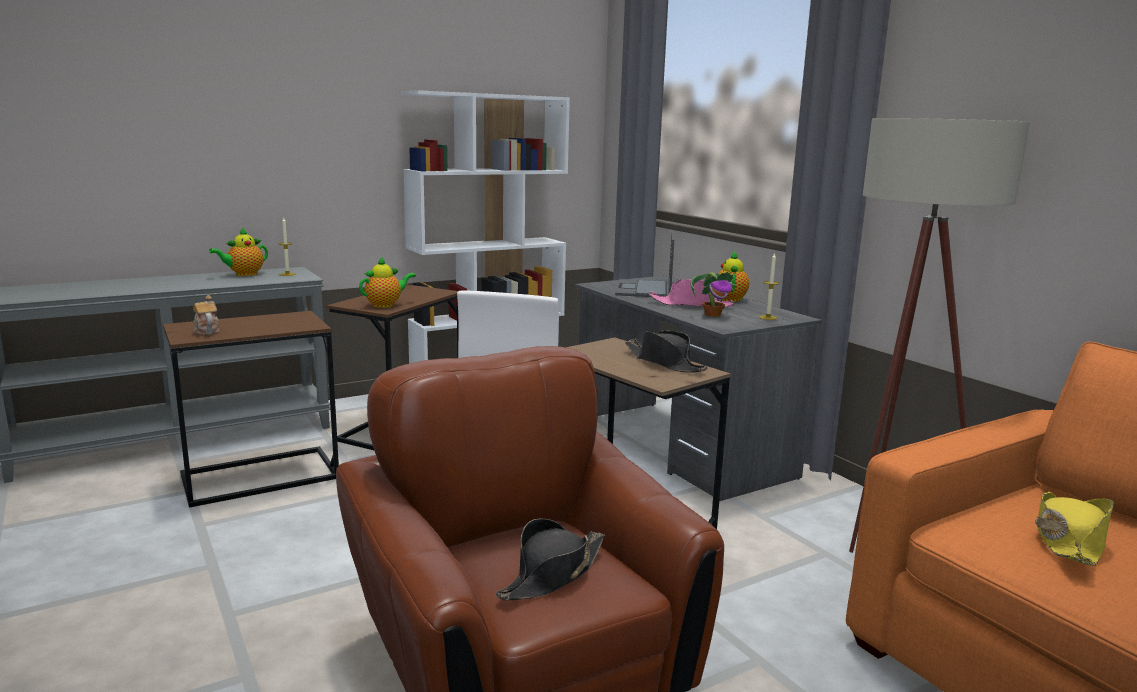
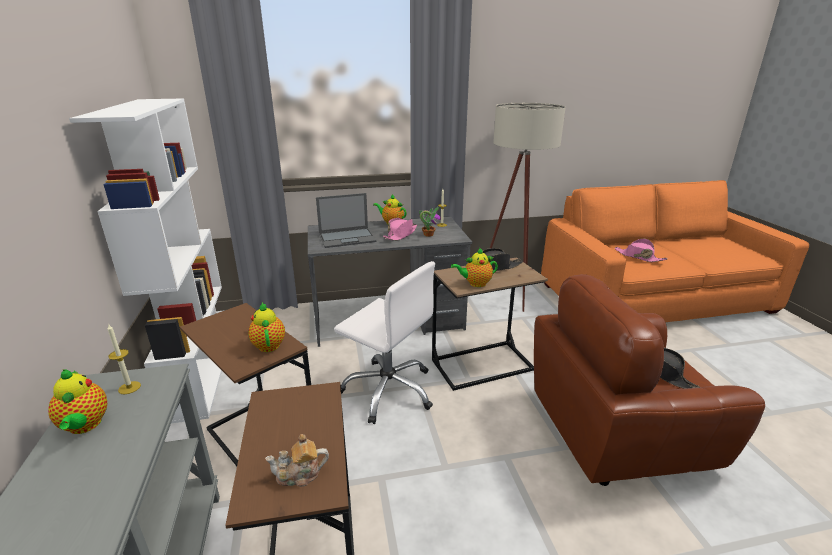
camera: 70 degrees left, 10 degrees up
(593, 356) = (475, 283): none -> teapot
(644, 289) = (348, 238): laptop -> laptop turned 45 degrees counterclockwise
(1068, 540) = (638, 257): yellow hat -> pink hat

